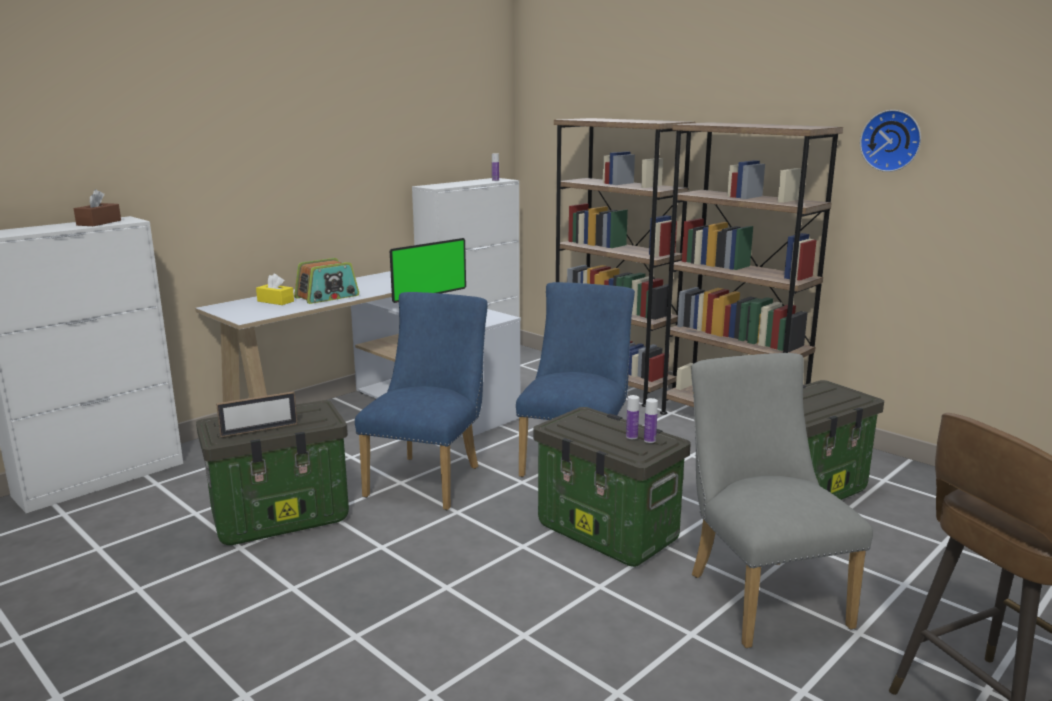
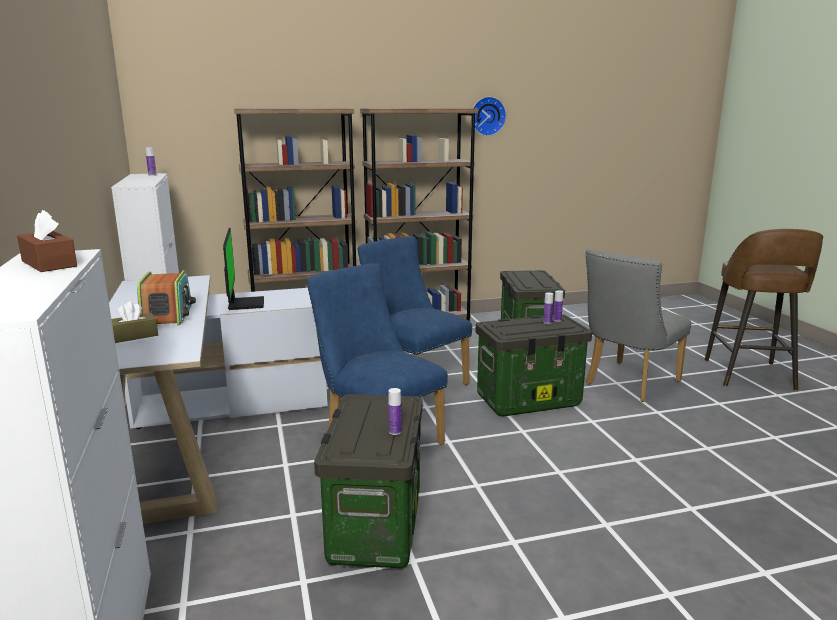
camera: 60 degrees left, 0 degrees up
(259, 430) = (395, 432): picture frame -> bottle
(275, 301) = (134, 336): yellow tissue box -> brown tissue box
(760, 594) = (627, 384): grey chair -> grey chair turned 60 degrees counterclockwise

